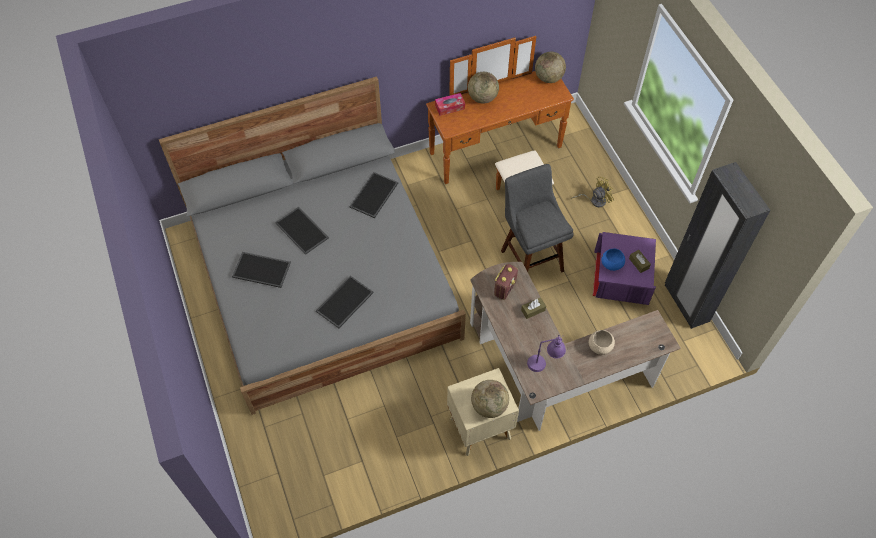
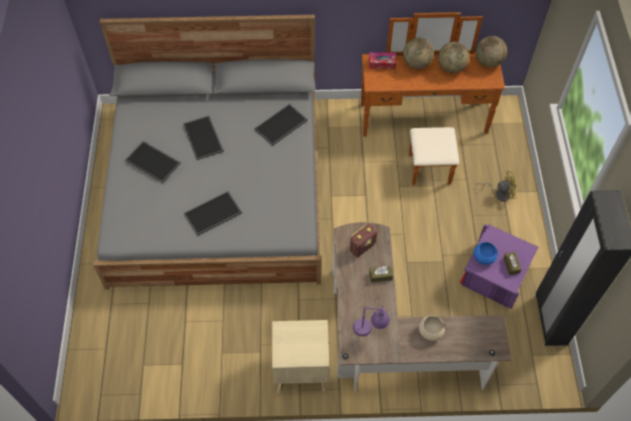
camera: 20 degrees right, 0 degrees up
(489, 406) = (302, 352): globe -> globe (451, 67)
(530, 258) = (414, 228): grey stool -> none

